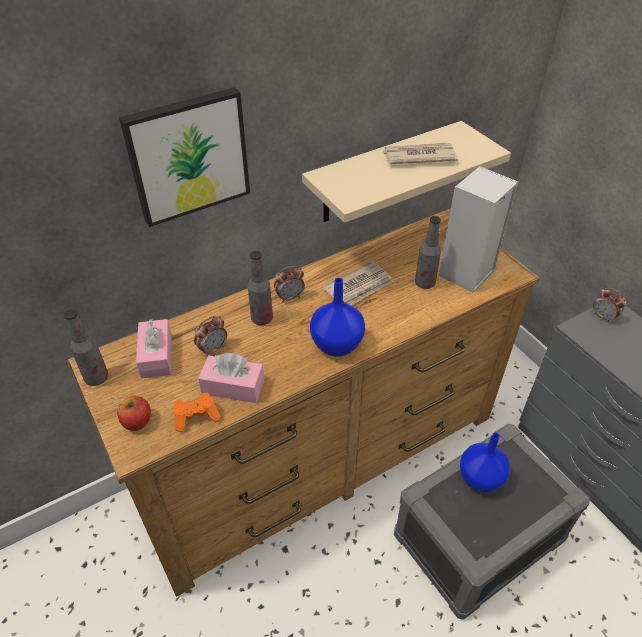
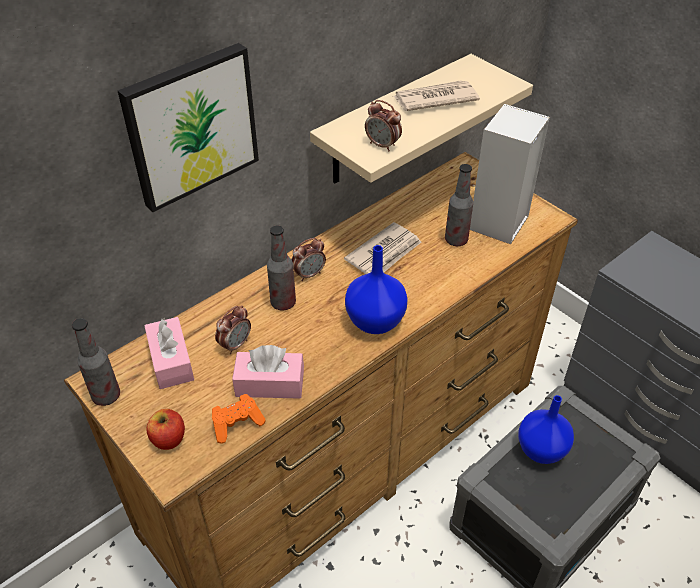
camera: 10 degrees left, 0 degrees up
(603, 317) = (646, 254): alarm clock -> alarm clock (382, 145)

